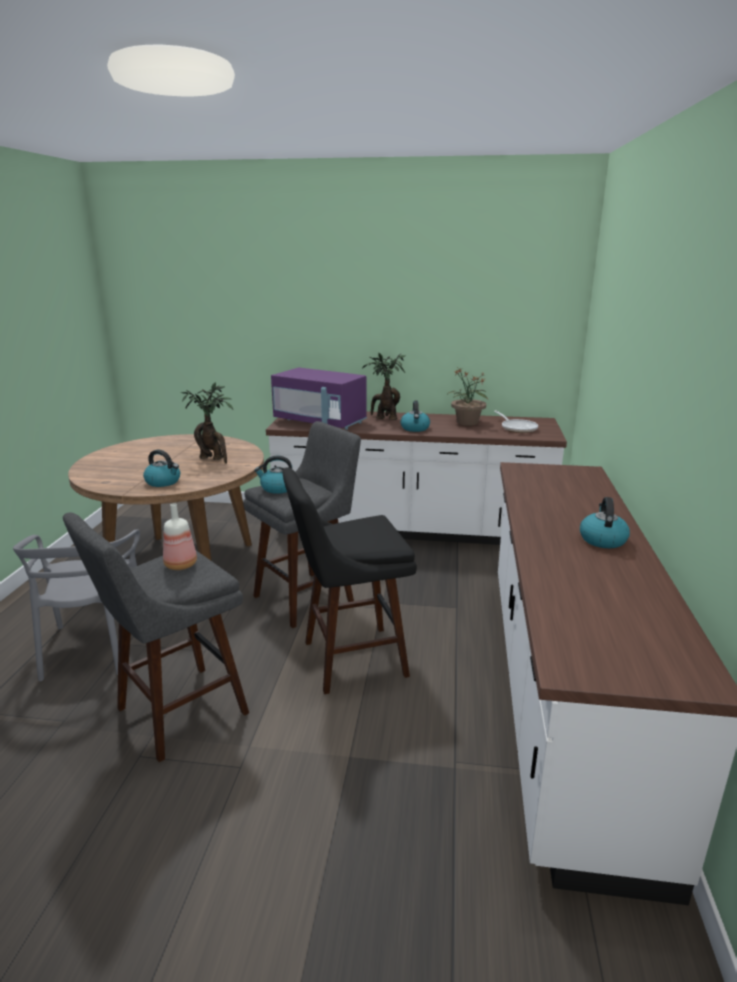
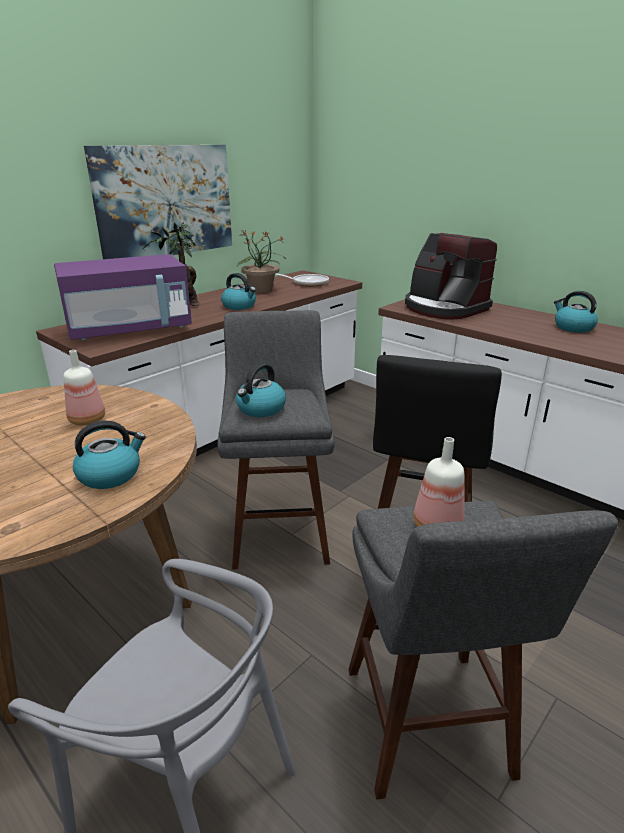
camera: 55 degrees left, 5 degrees up
(213, 459) = (88, 419): potted plant -> bottle
(403, 336) = (165, 201): none -> picture
(549, 481) = (444, 308): none -> coffee machine

